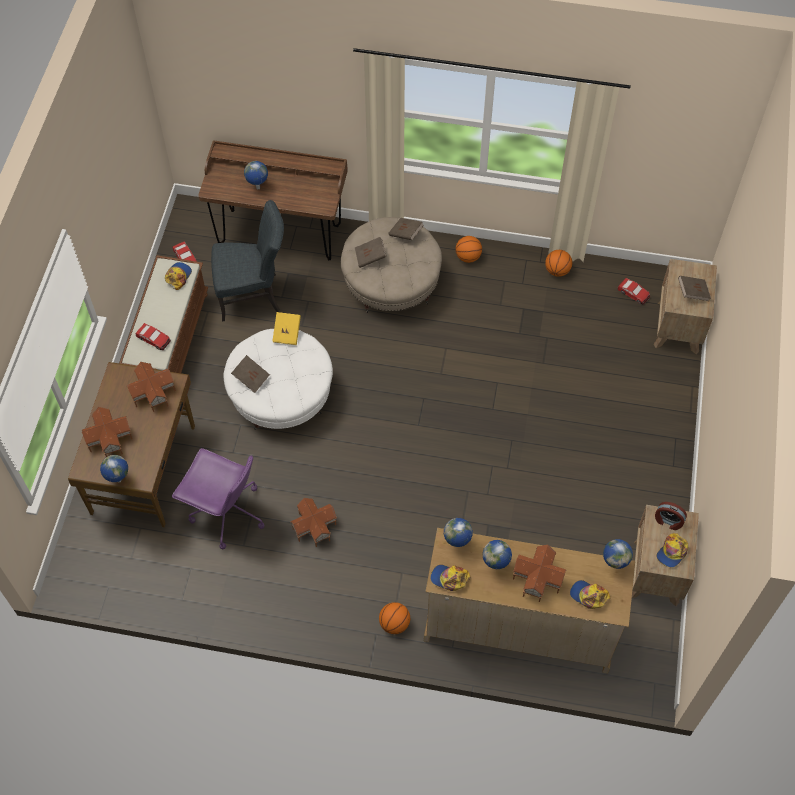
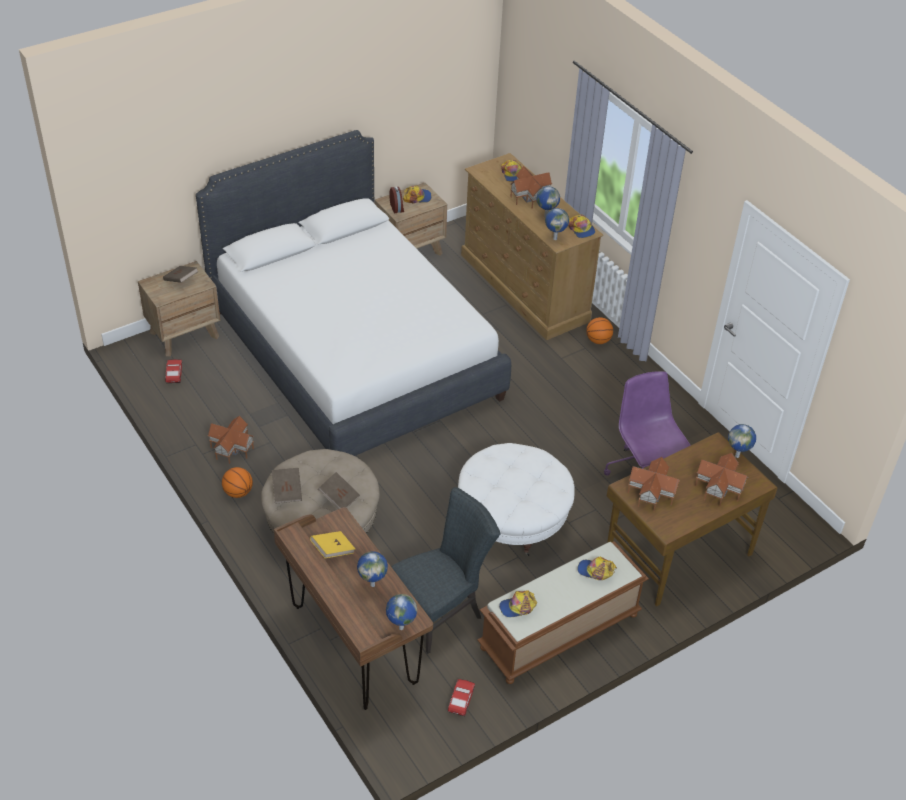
camera: 135 degrees left, 15 degrees down
(154, 339) = (595, 571): toy car -> cap
(251, 378) = (545, 488): brown book -> none
(253, 295) = (441, 611): grey chair -> grey chair turned 105 degrees clockwise
(287, 333) = (478, 497): yellow book -> yellow book (332, 550)
(315, 527) = (588, 421): toy house -> toy house (232, 447)
(550, 424) = (354, 353): none -> white bed
(557, 271) = (195, 428): basketball -> none
(614, 564) = (478, 174): globe -> globe (400, 628)

